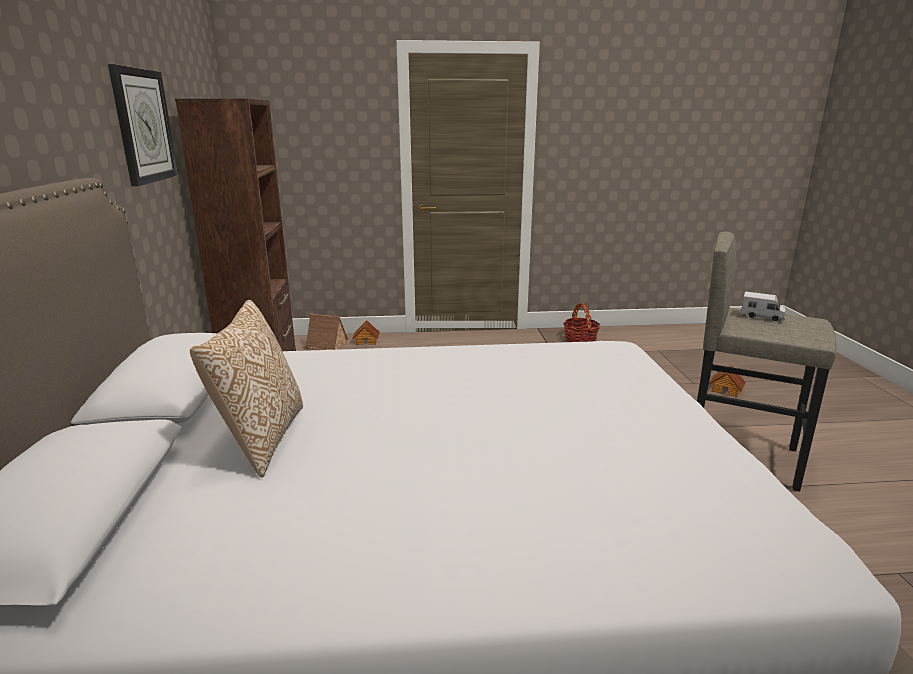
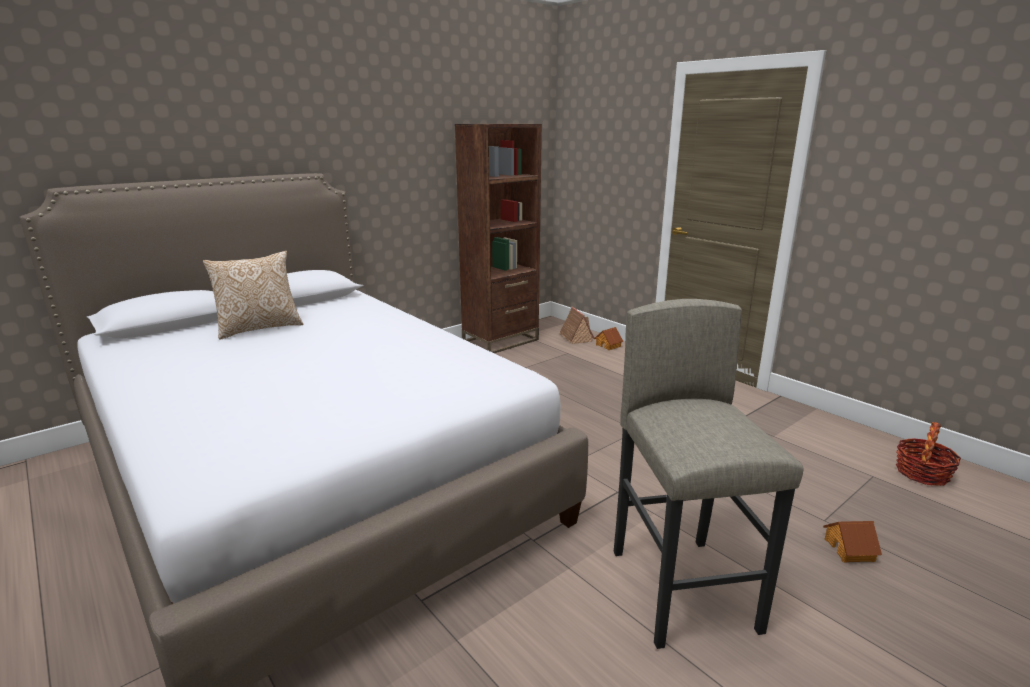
camera: 55 degrees right, 0 degrees up
(143, 126) = (413, 143): wall clock -> none
(580, 339) = (800, 423): basket -> basket (922, 473)
(762, 316) = (696, 416): toy truck -> none

